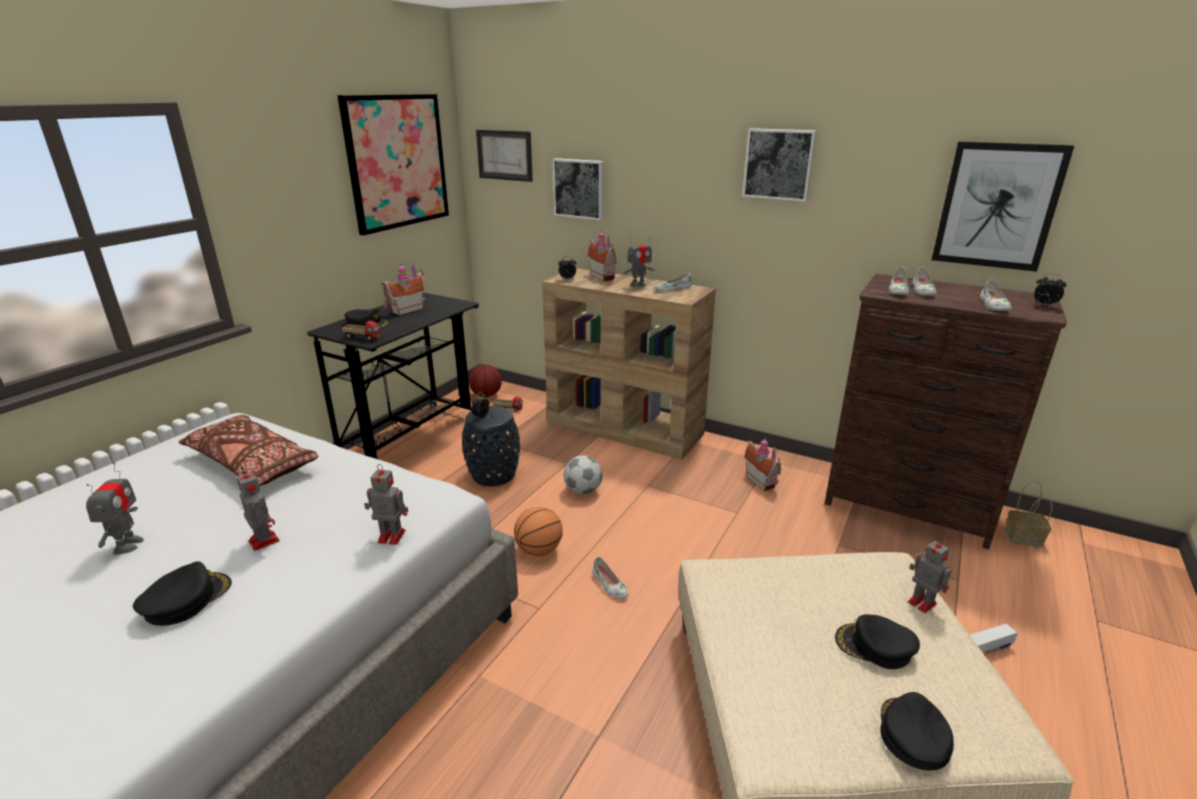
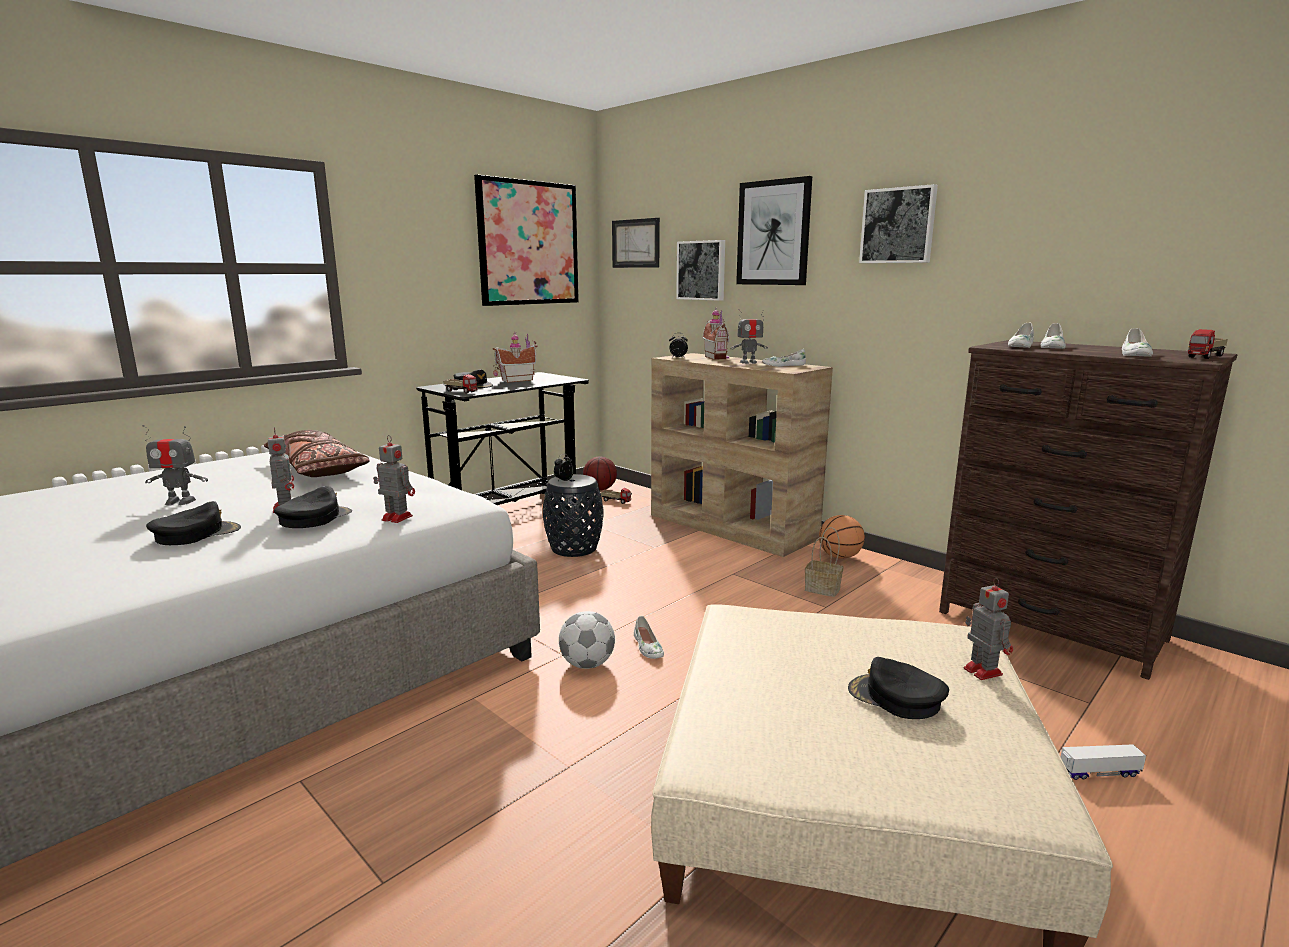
camera: 15 degrees right, 10 degrees down
(128, 545) = (180, 502): toy robot -> toy robot turned 75 degrees clockwise
(539, 550) = (588, 610): basketball -> basketball (839, 557)
(583, 490) = (660, 570): football -> football (588, 664)
(762, 481) = (870, 584): toy house -> none
(912, 735) = (898, 776): black cap -> black cap (314, 518)
(997, 206) = (1150, 250): picture -> picture (773, 233)
(1024, 537) = (1208, 675): basket -> basket (823, 589)
(1044, 306) = (1205, 357): alarm clock -> toy truck

